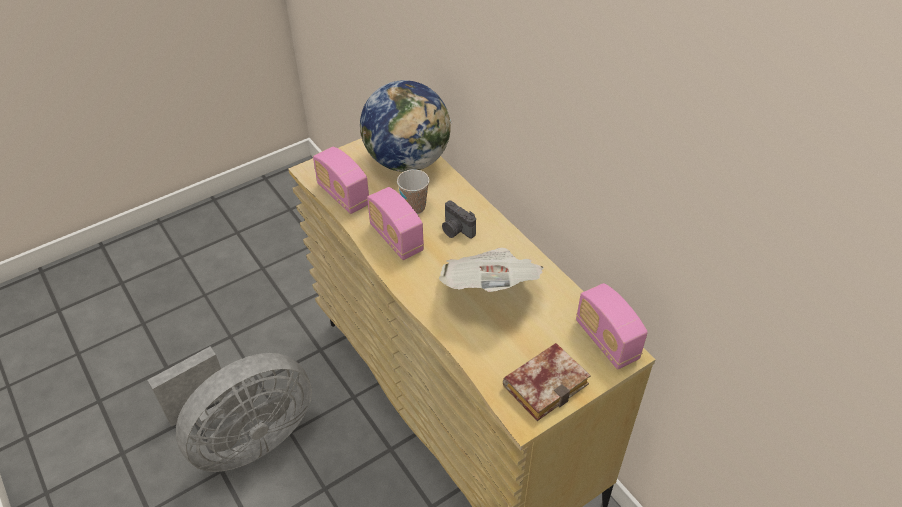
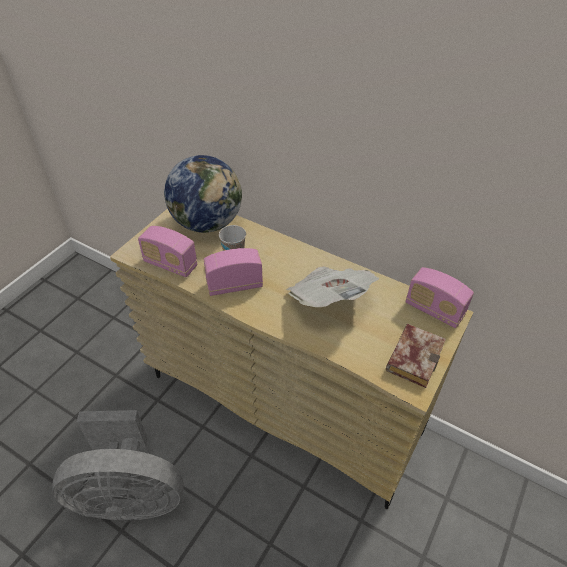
camera: 25 degrees left, 0 degrees up
(246, 438) = (130, 495): grey fan -> grey fan turned 60 degrees clockwise
(396, 238) = (234, 285): radio -> radio turned 135 degrees clockwise
(456, 230) = (277, 264): camera -> none

